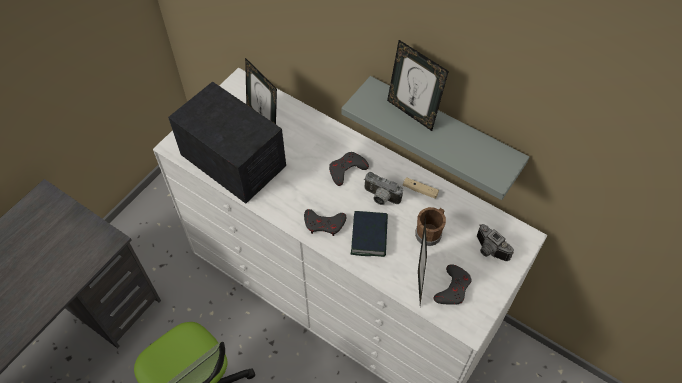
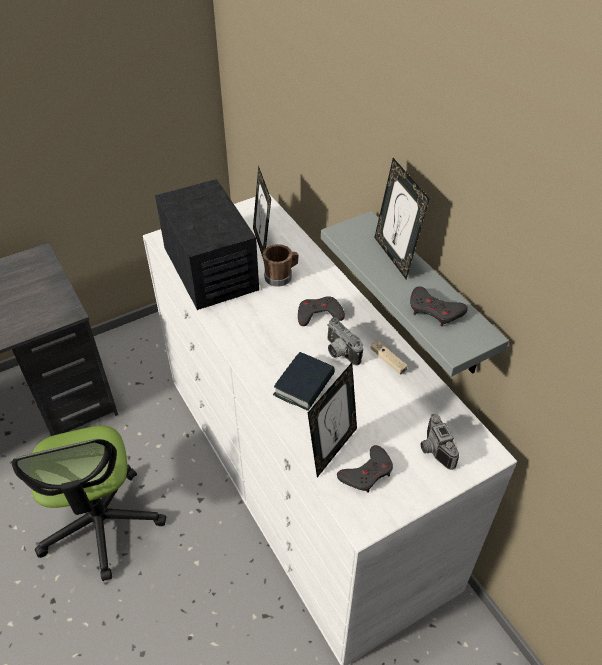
camera: 25 degrees right, 10 degrees down
(324, 224) = (263, 356): grey game controller -> grey game controller (435, 310)
(430, 232) = (374, 406): brown mug -> brown mug (281, 276)

